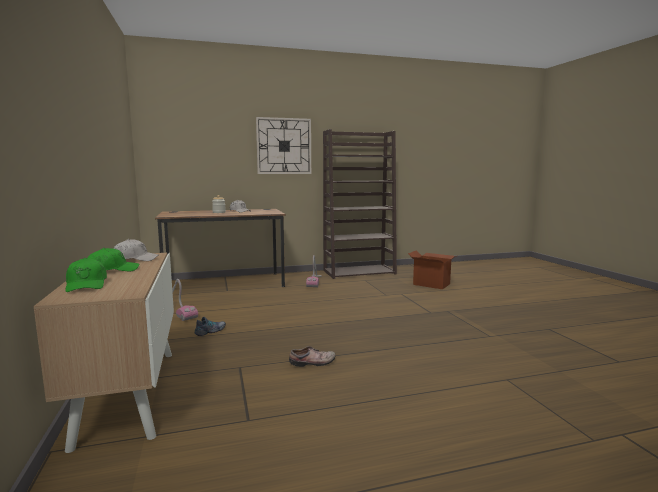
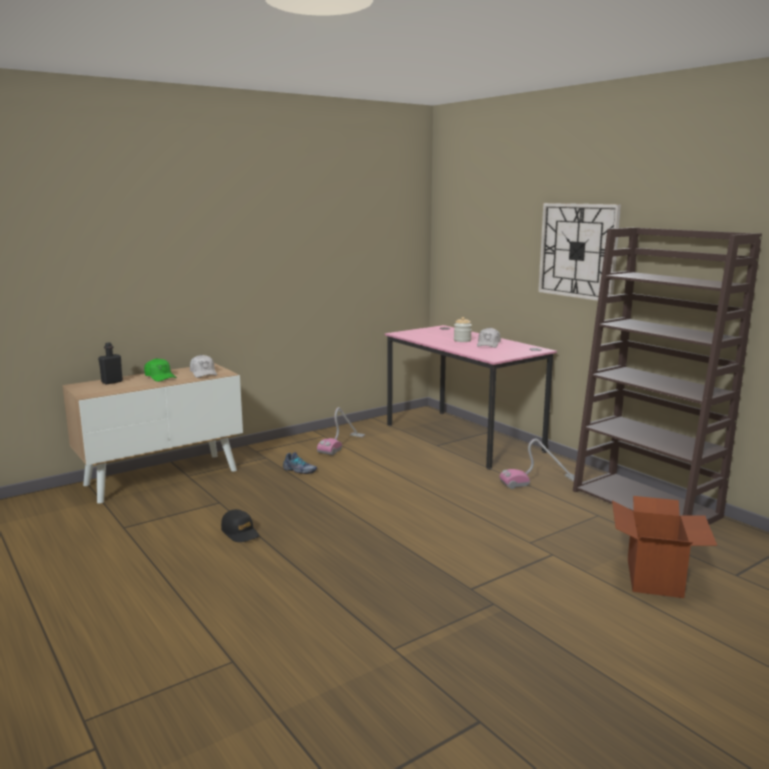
camera: 70 degrees right, 5 degrees up
(87, 285) = (112, 382): green cap -> black bottle
(225, 284) = (463, 438): brown desk -> pink desk
(313, 363) = (240, 532): shoe -> black cap

